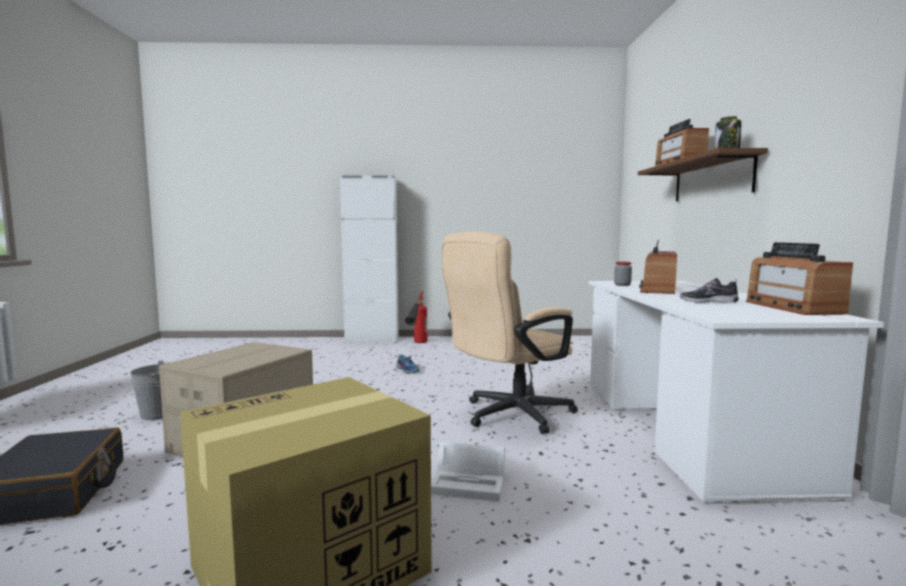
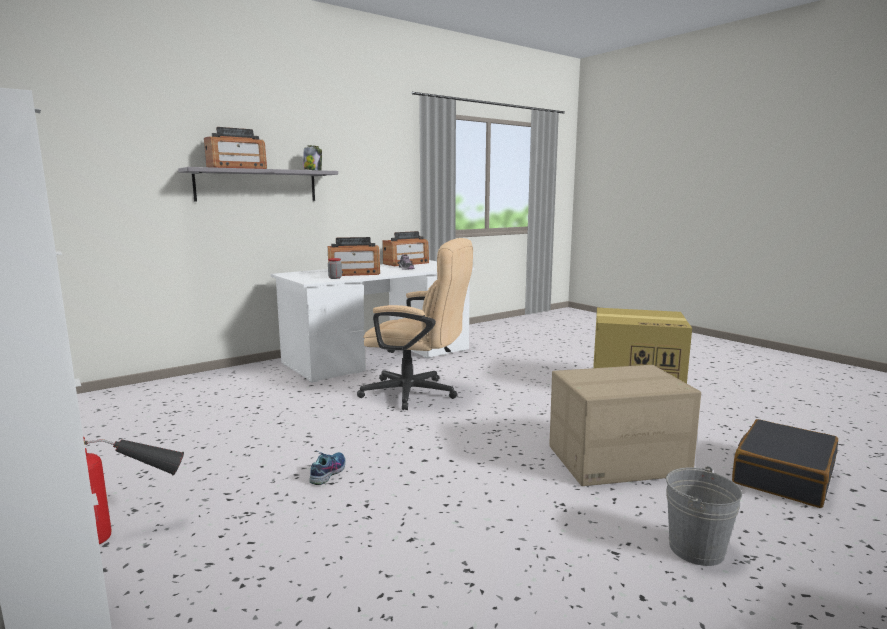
camera: 125 degrees left, 5 degrees up
(470, 483) = (526, 382): white storage box -> none
(711, 179) = (257, 185): brown shelf -> grey shelf

